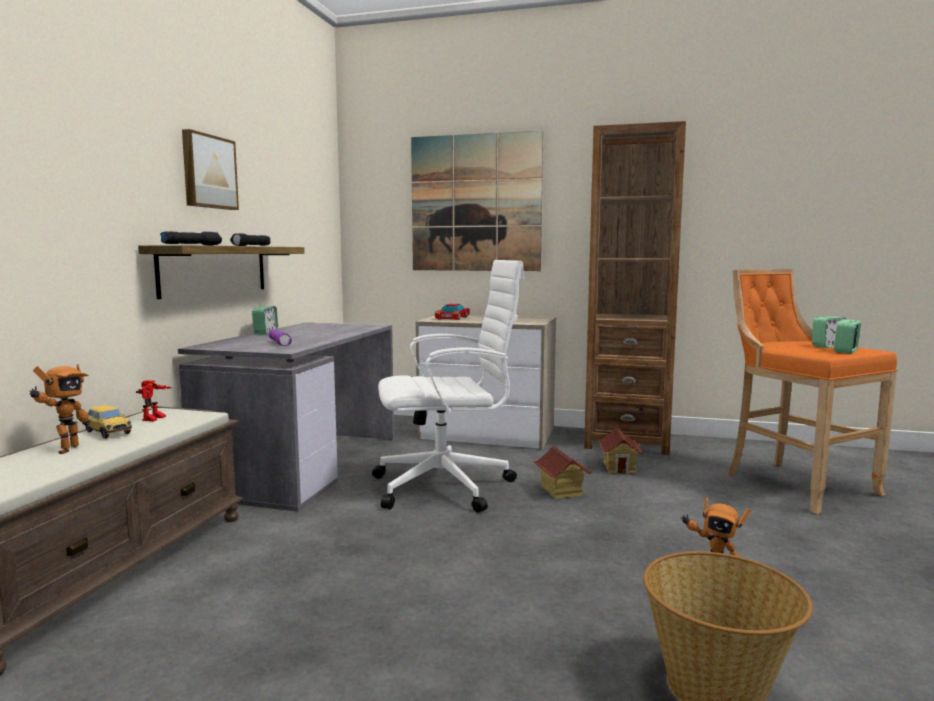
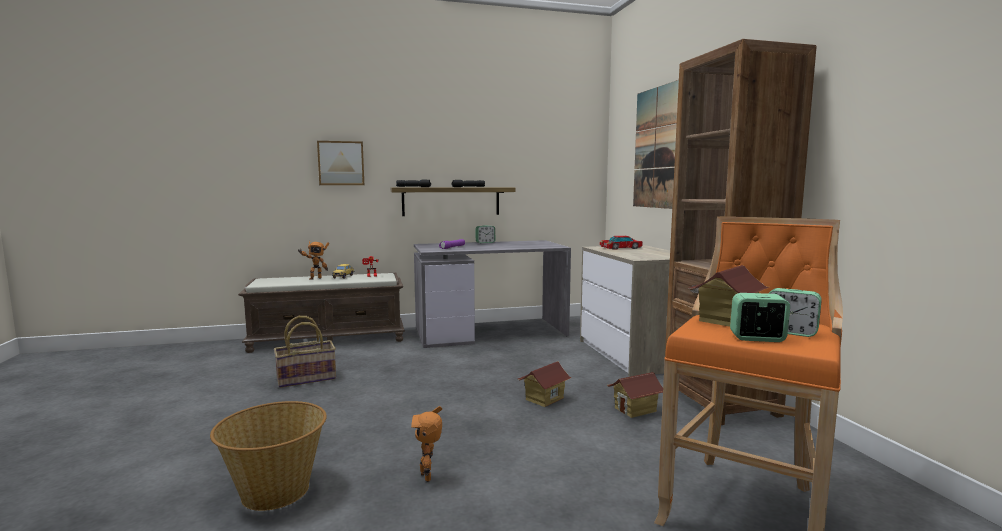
camera: 60 degrees right, 0 degrees up
(208, 172) = (449, 144): picture -> picture (341, 163)
(294, 620) = (306, 378): none -> basket
(447, 486) = (504, 367): white office chair -> none
(790, 348) = (726, 320): none -> toy house

